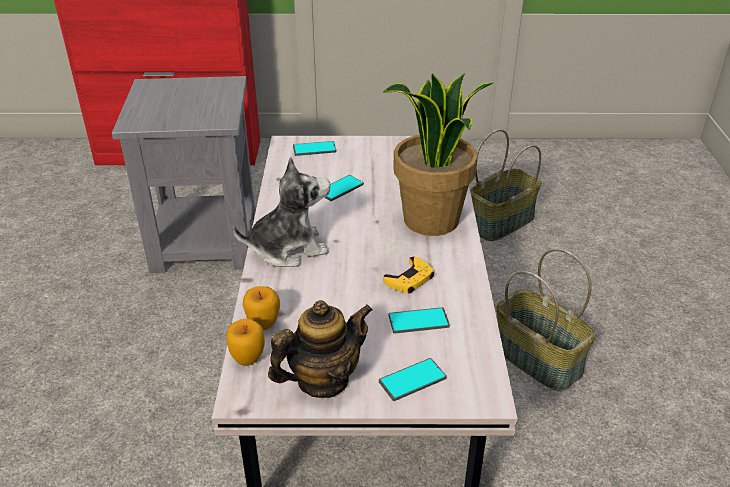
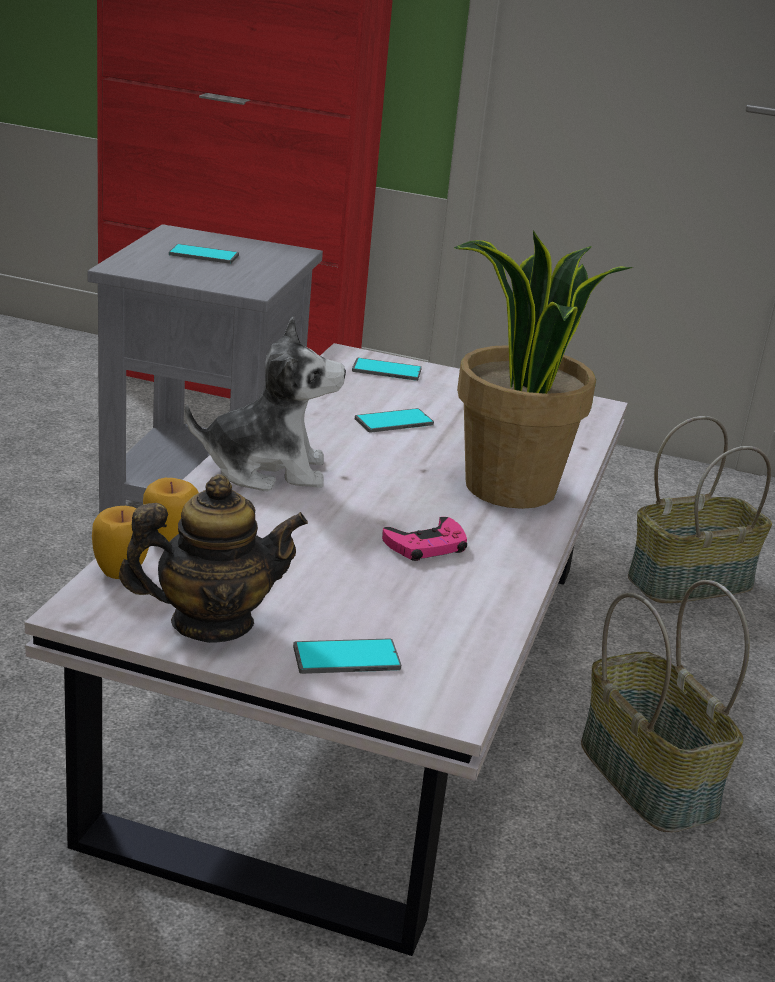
camera: 15 degrees right, 10 degrees down
(410, 279) = (426, 546): yellow game controller -> pink game controller
(418, 321) = (405, 595): phone -> phone (204, 255)

